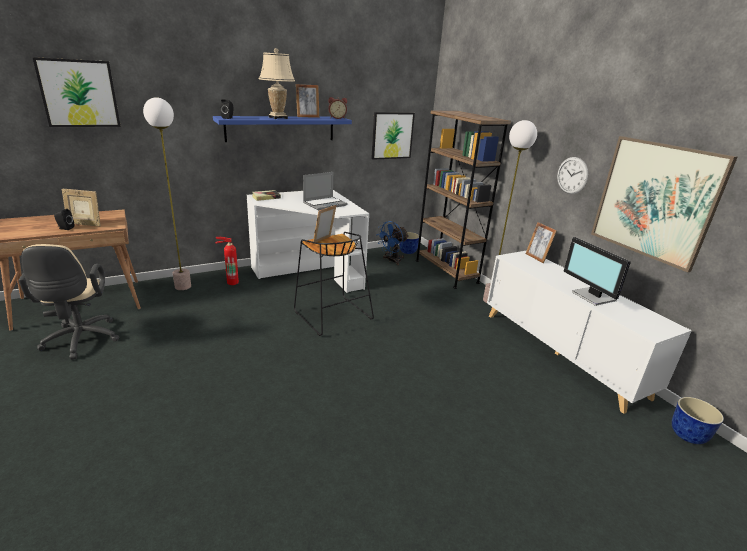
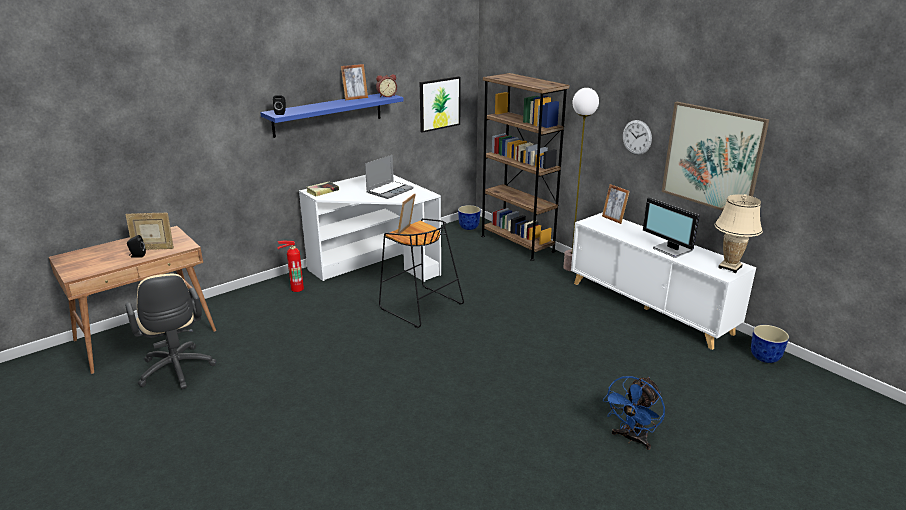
camera: 10 degrees left, 0 degrees up
(79, 93) = (129, 110): picture -> none
(183, 286) = (245, 301): floor lamp -> none
(278, 118) = (329, 105): beige table lamp -> beige table lamp (730, 267)
(392, 261) = (456, 240): blue fan -> blue fan (632, 439)

